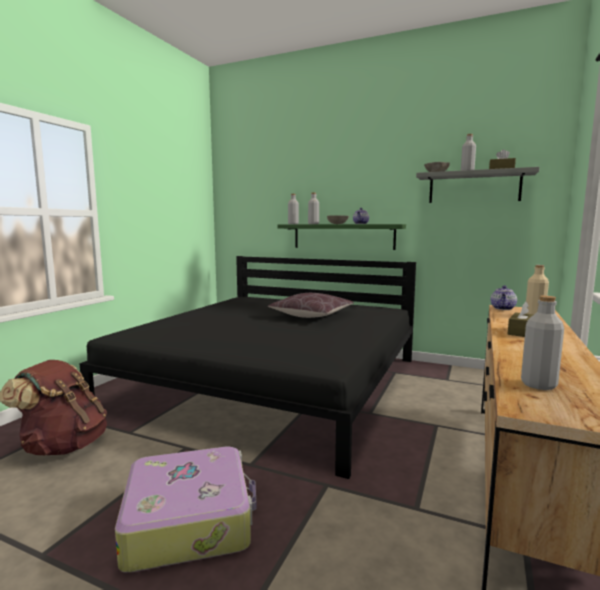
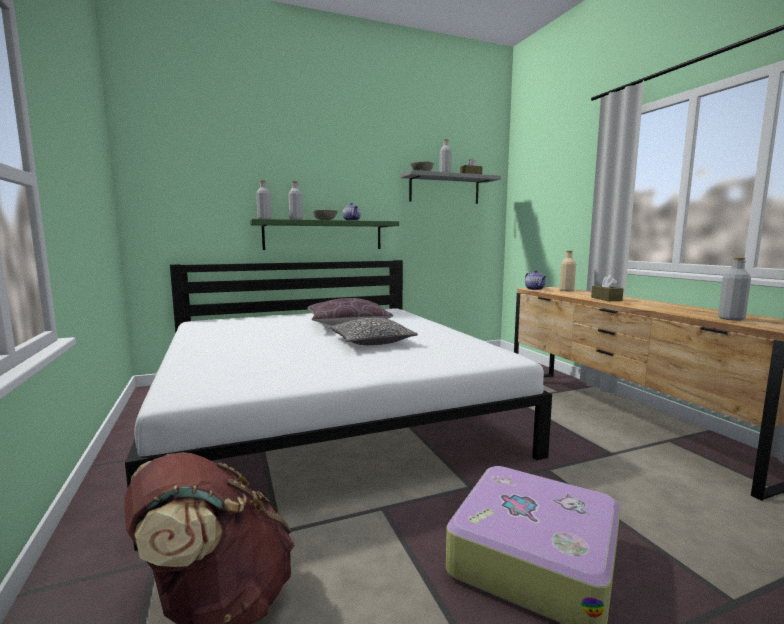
camera: 45 degrees left, 0 degrees up
(274, 382) = (327, 412): black bed -> white bed
(283, 331) = (371, 342): none -> pillow

